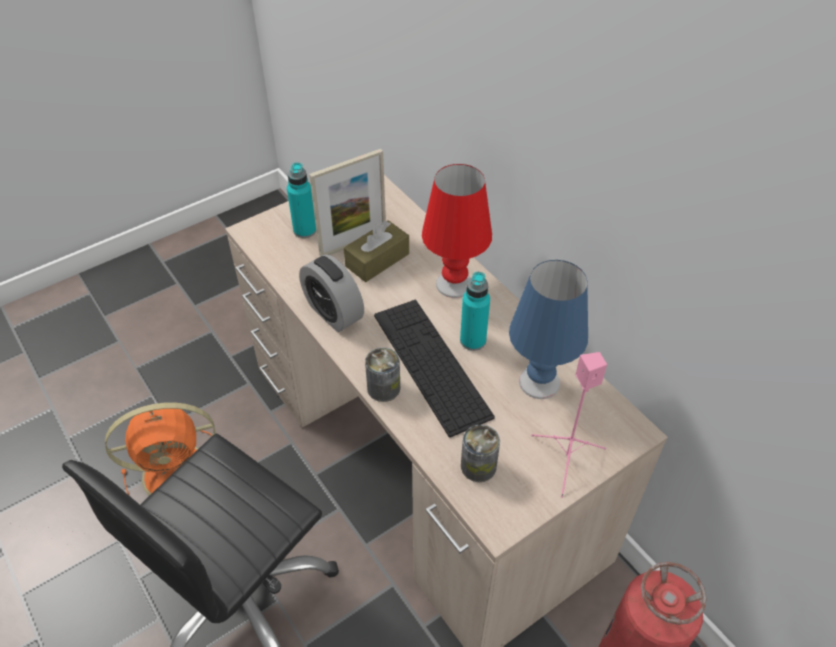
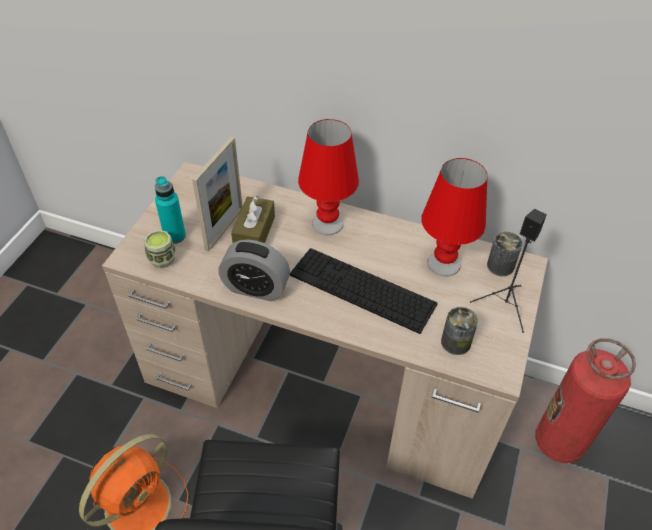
camera: 35 degrees left, 0 degrees up
(276, 247) = (162, 259): none -> cup
(383, 388) = (344, 324): can -> can (500, 266)
(473, 340) = (375, 257): turquoise bottle -> none
(539, 382) = (444, 264): blue table lamp -> red table lamp
(566, 460) = (505, 306): pink speaker -> black speaker

